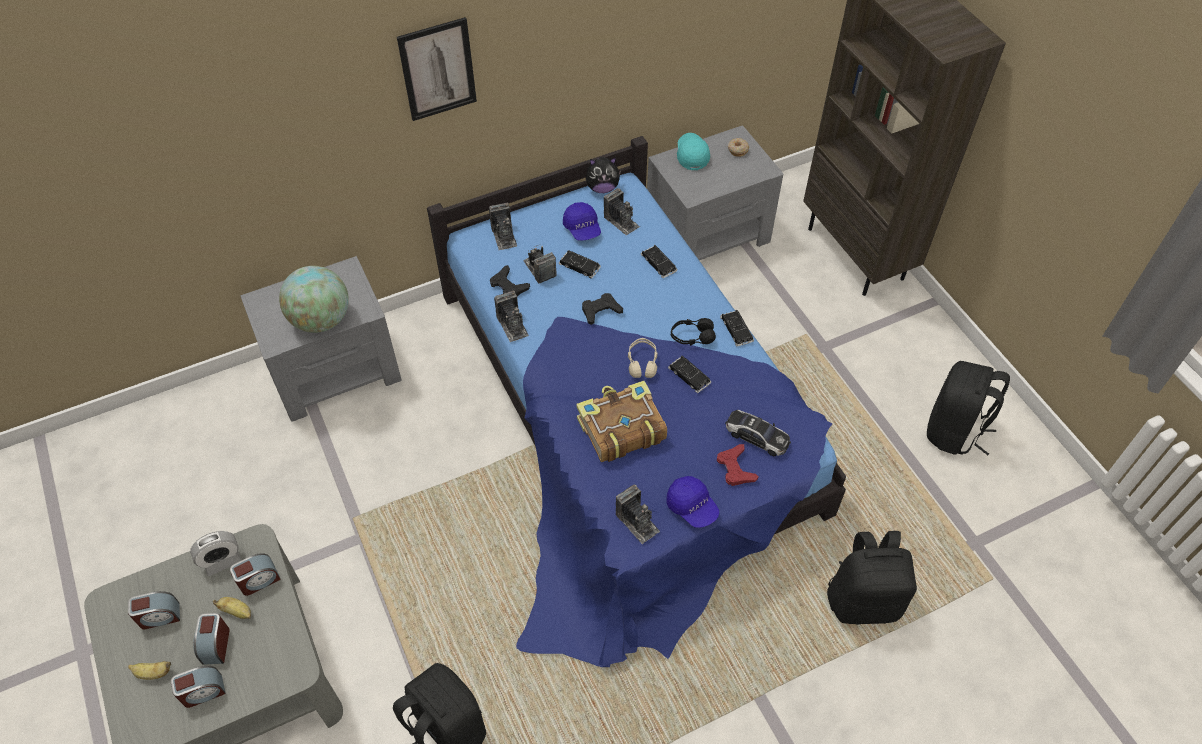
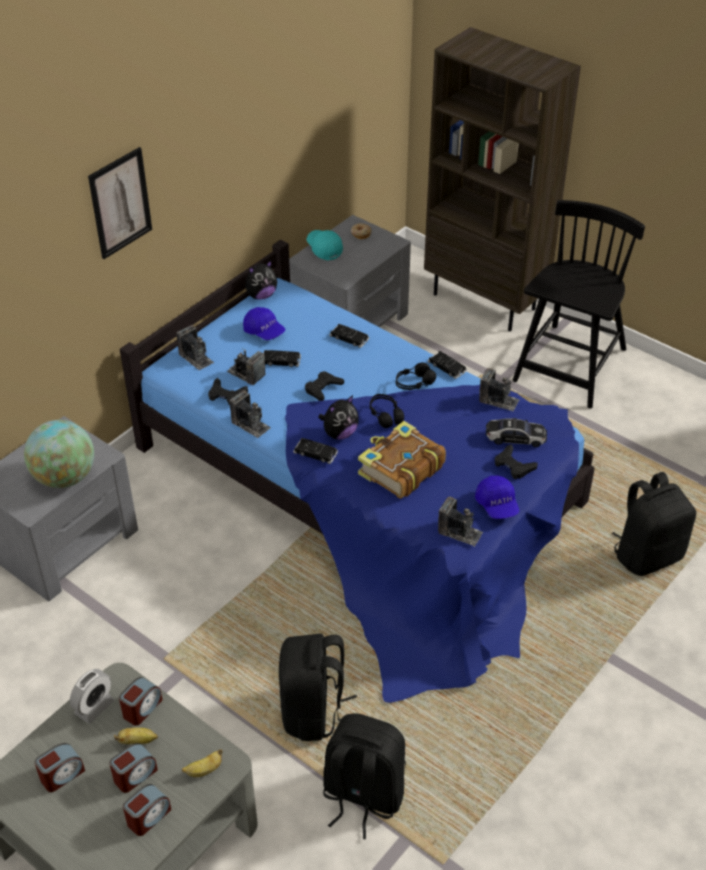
camera: 25 degrees left, 10 degrees down
(153, 673) = (87, 823): banana -> banana (204, 770)
(216, 645) = (135, 775): alarm clock -> alarm clock turned 105 degrees counterclockwise
(587, 366) = (339, 433): none -> plush toy
(621, 221) = (295, 316): camera -> camera (498, 400)
(642, 363) = (385, 415): beige headphones -> black headphones
(689, 376) = (431, 412): black toy car -> black toy car (315, 453)
(692, 507) = (497, 505): blue cap -> blue cap turned 45 degrees clockwise
(735, 468) = (513, 465): red game controller -> black game controller
(903, 357) = (569, 367): none -> black chair
(954, 431) = (641, 407): black backpack -> black backpack (313, 713)

